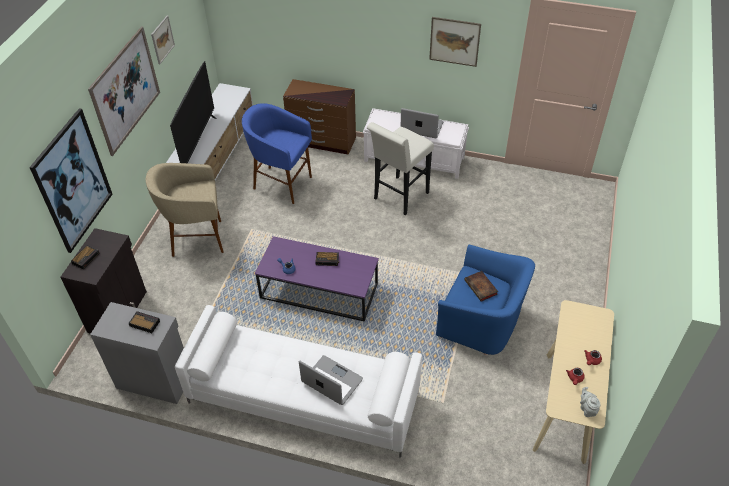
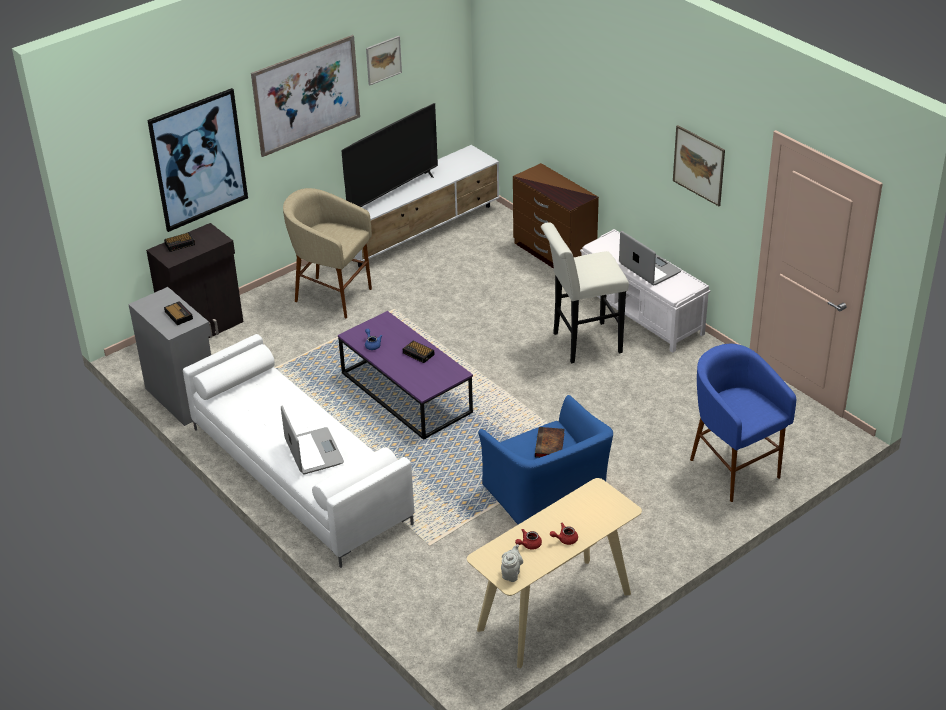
camera: 35 degrees right, 10 degrees down
(281, 184) = (467, 279): blue stool -> blue stool (732, 469)

